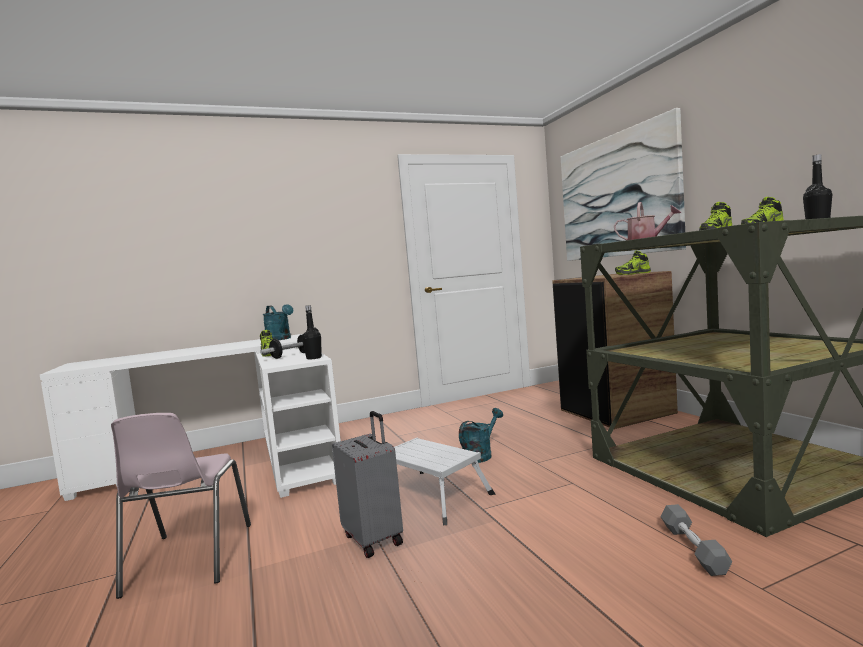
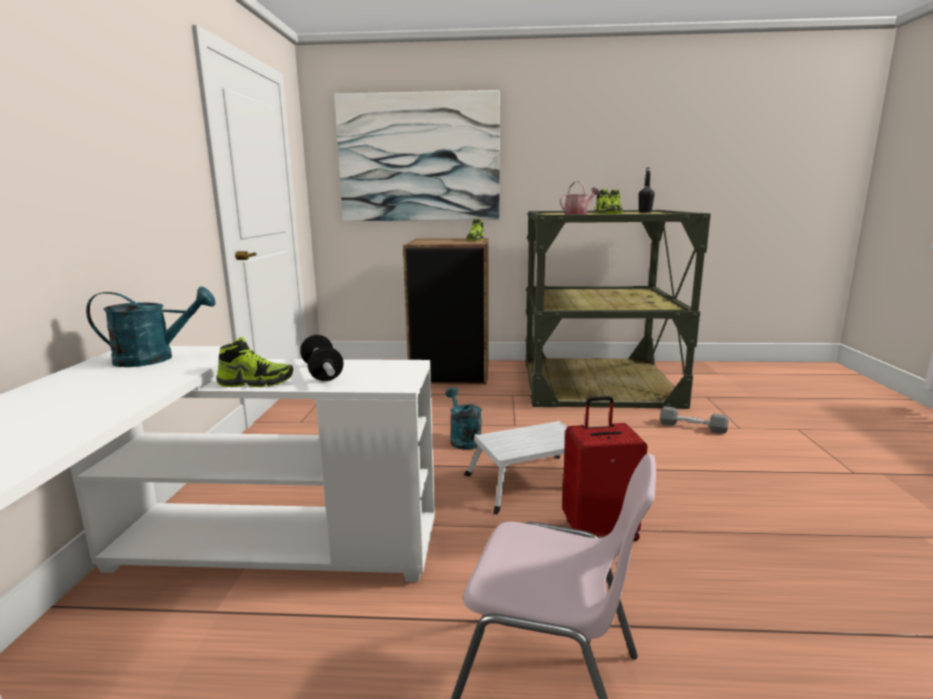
camera: 65 degrees left, 10 degrees up
(314, 358) = (395, 365): black bottle -> none
(374, 539) = (599, 530): grey suitcase -> red suitcase

